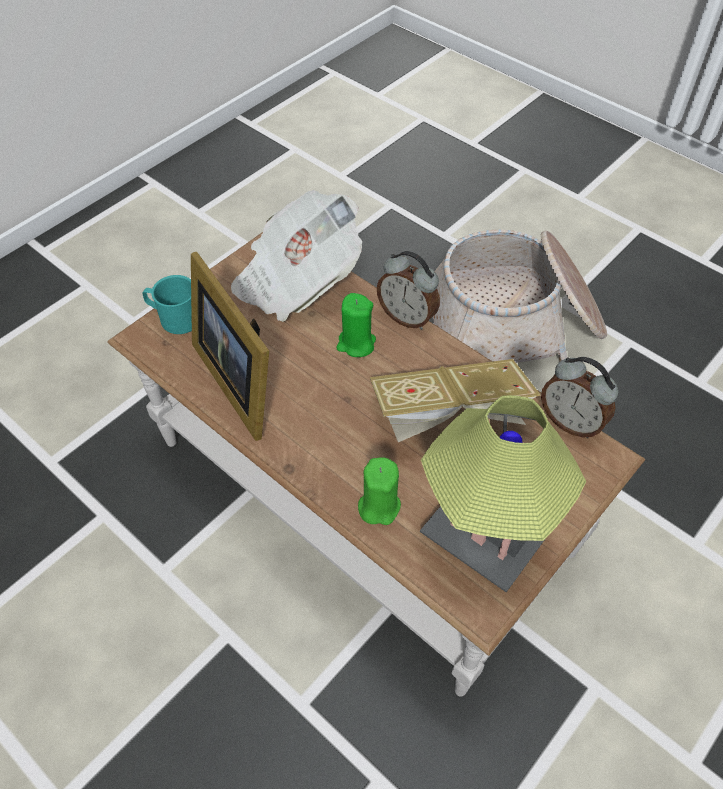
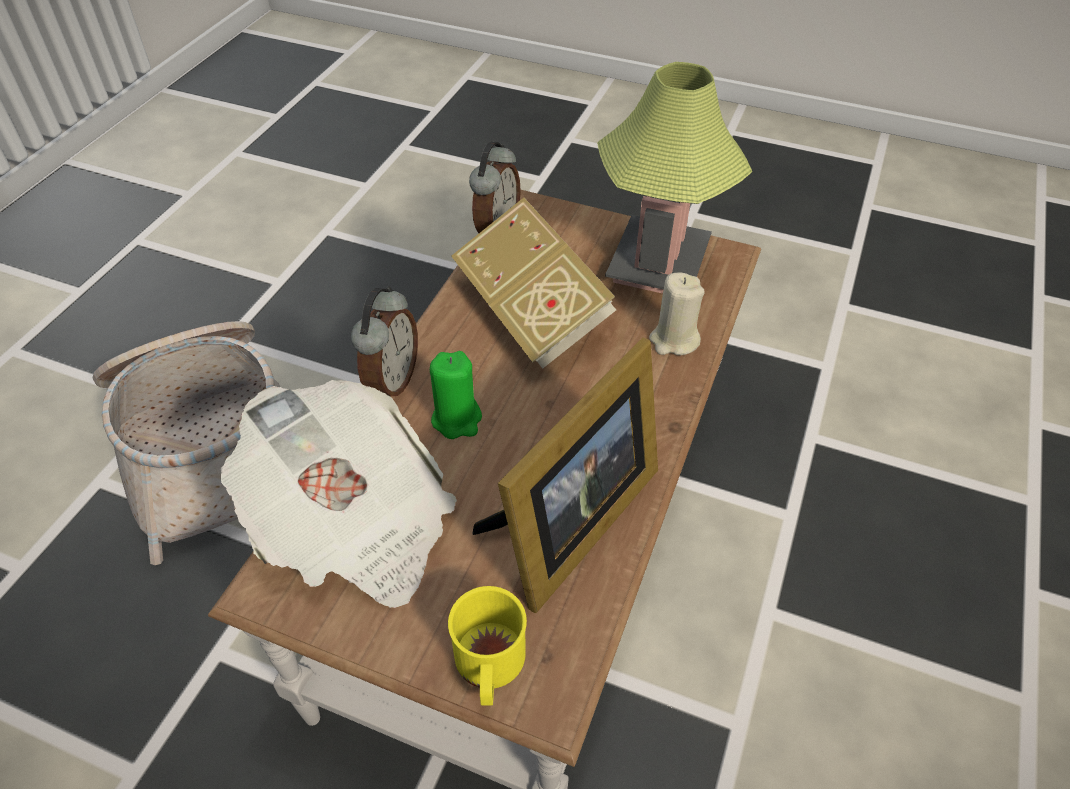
camera: 110 degrees left, 5 degrees down
(174, 317) = (489, 667): turquoise mug -> yellow mug
(379, 506) = (674, 340): green candle -> beige candle

